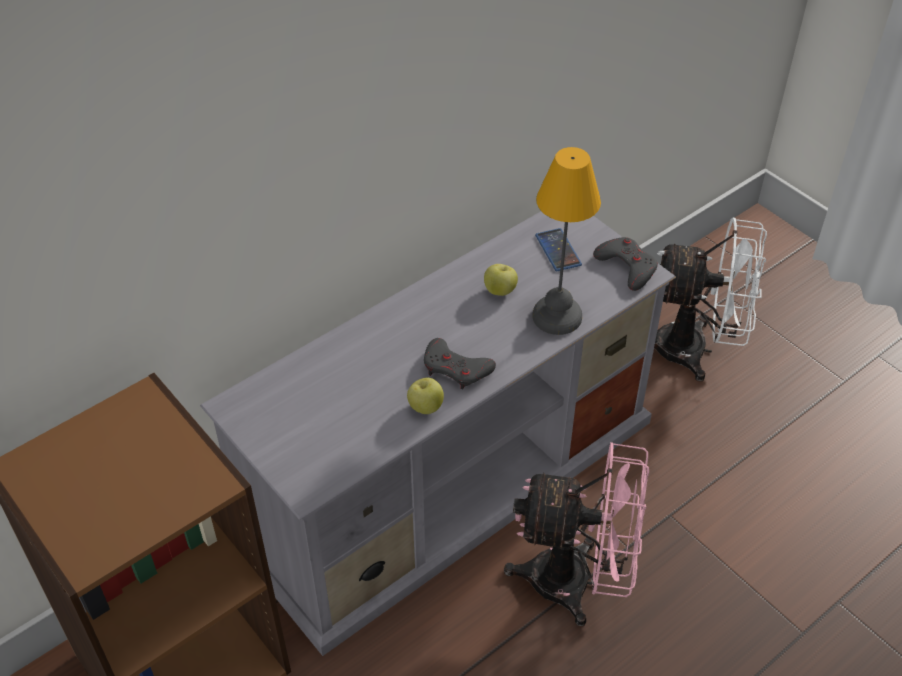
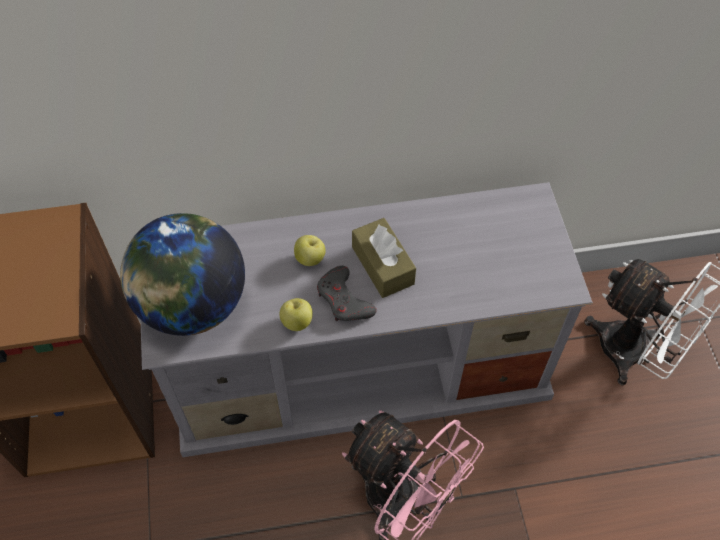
camera: 30 degrees right, 10 degrees up
(308, 439) = (192, 305): none -> globe
(470, 324) = (382, 265): none -> brown tissue box
(500, 291) = (428, 246): apple -> apple (310, 259)
(556, 317) = (458, 293): table lamp -> none
(558, 250) = (504, 230): phone -> none
(627, 266) = (554, 273): grey game controller -> none

